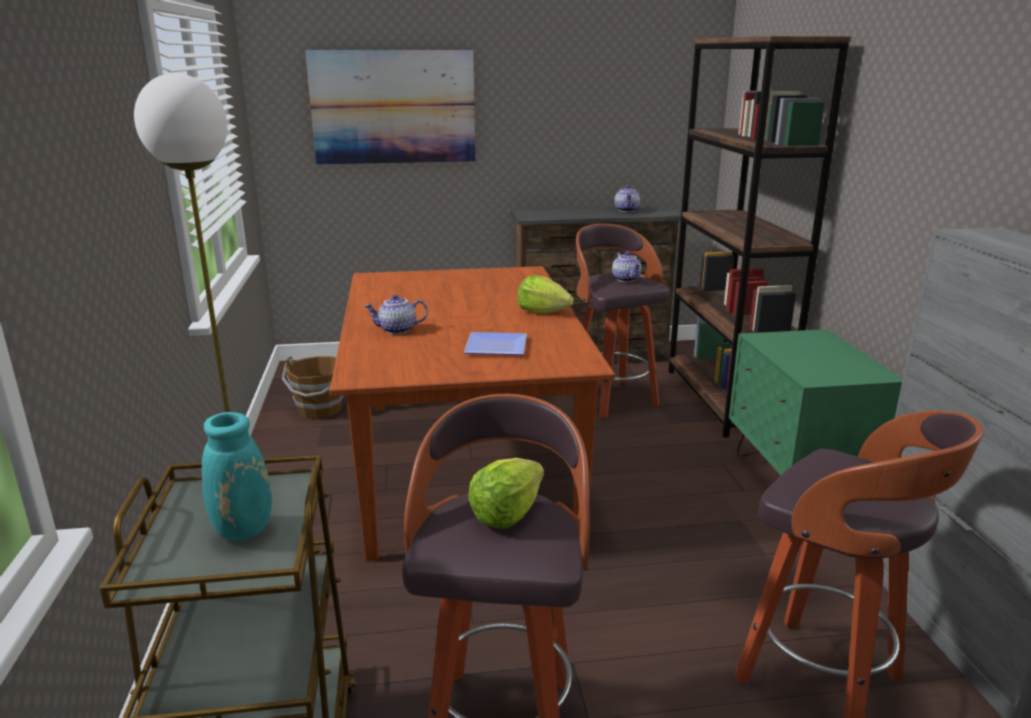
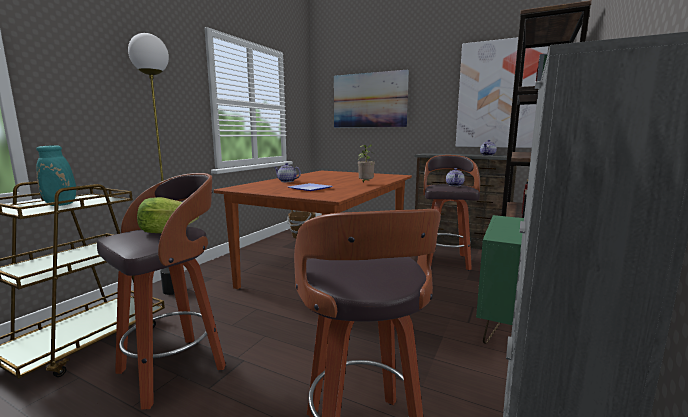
camera: 35 degrees right, 10 degrees down
(542, 311) = (365, 184): lettuce -> potted plant
(630, 106) = (499, 95): none -> picture

